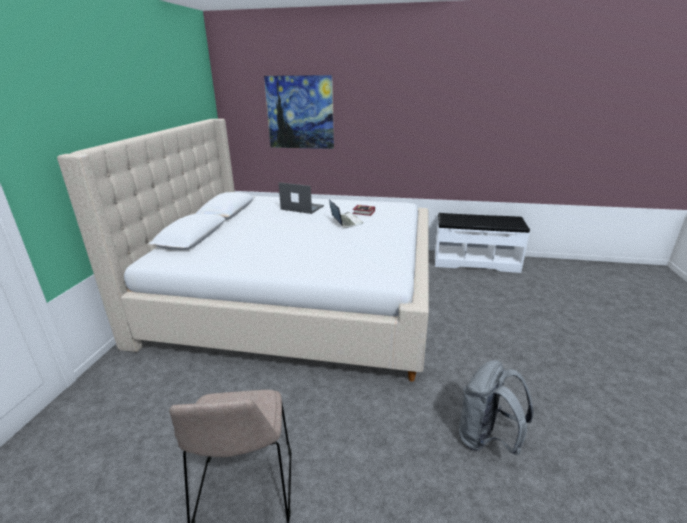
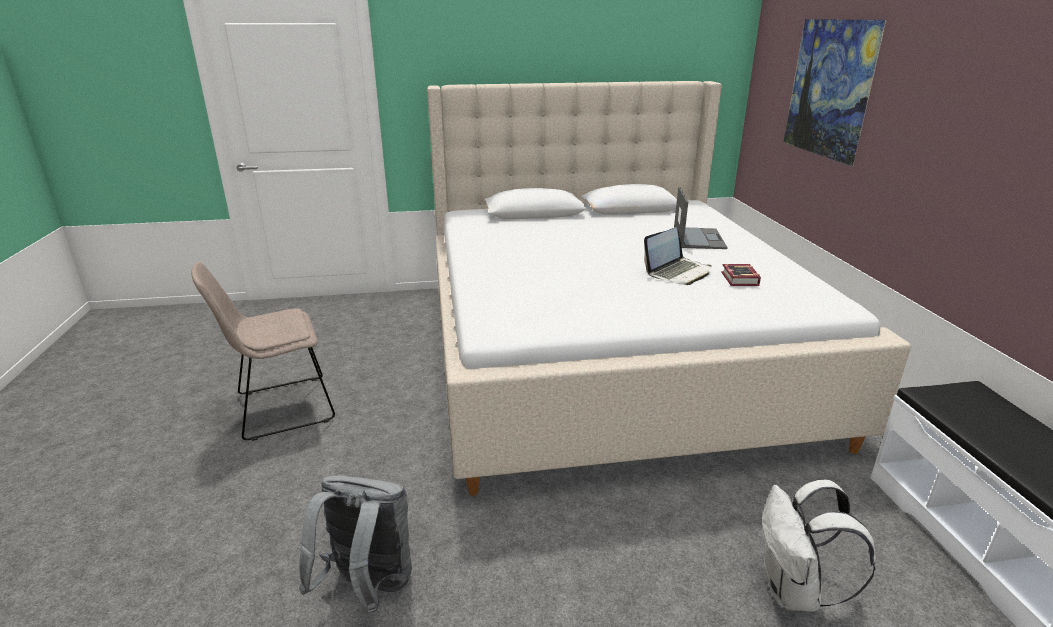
camera: 70 degrees right, 0 degrees up
(494, 304) = (794, 592): none -> white backpack

